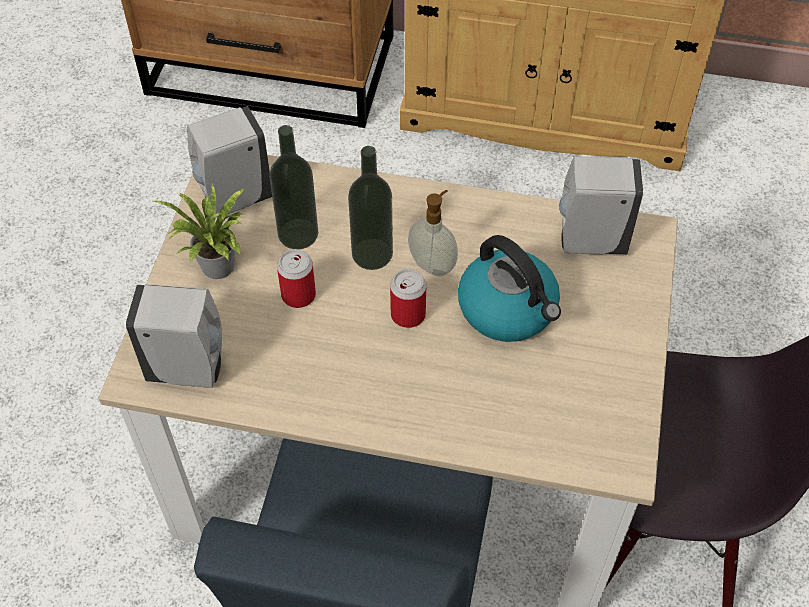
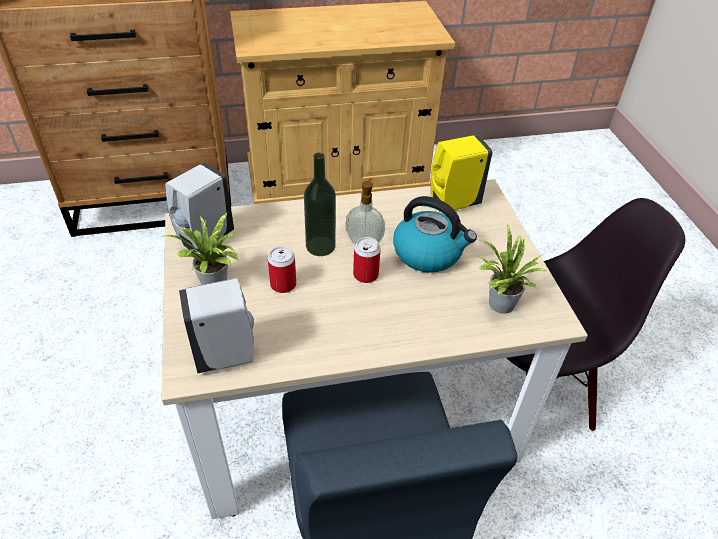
camera: 25 degrees left, 10 degrees down
(298, 234) = (262, 248): bottle -> none
(558, 415) = (498, 304): none -> potted plant
(588, 240) = (452, 203): white soap dispenser -> yellow soap dispenser

